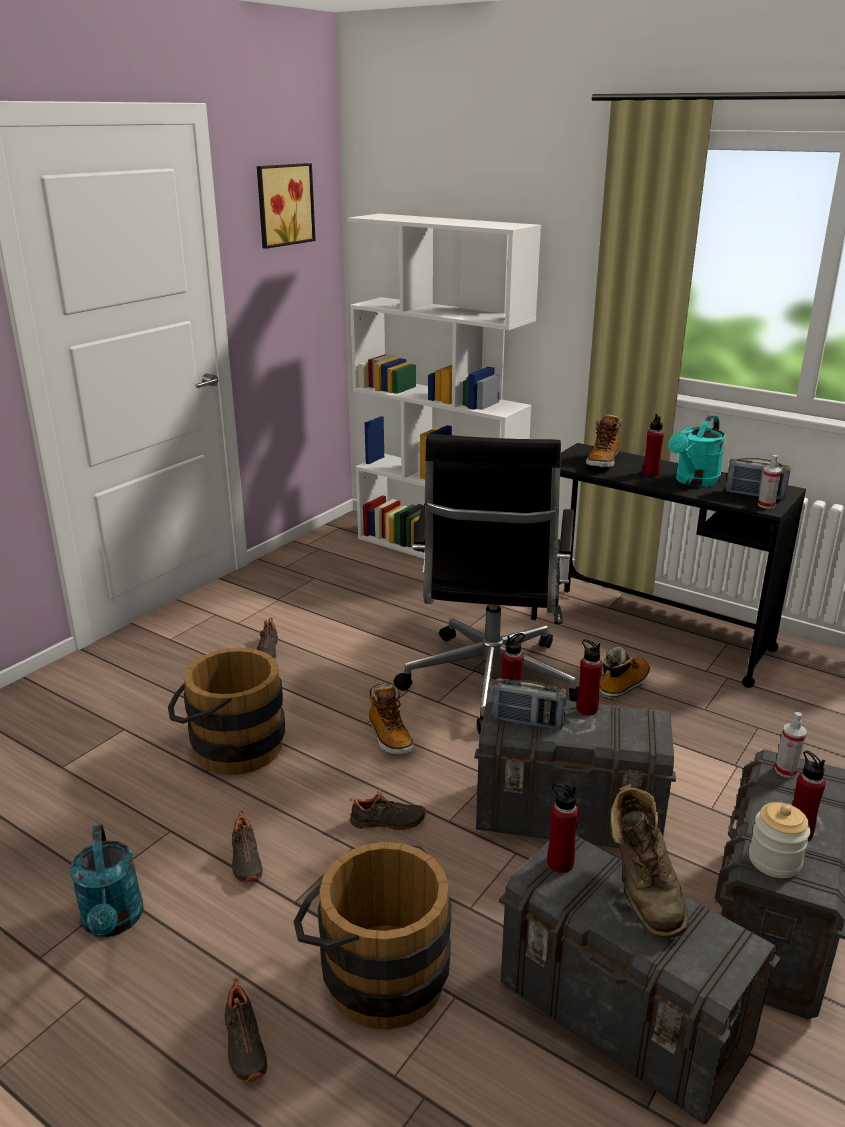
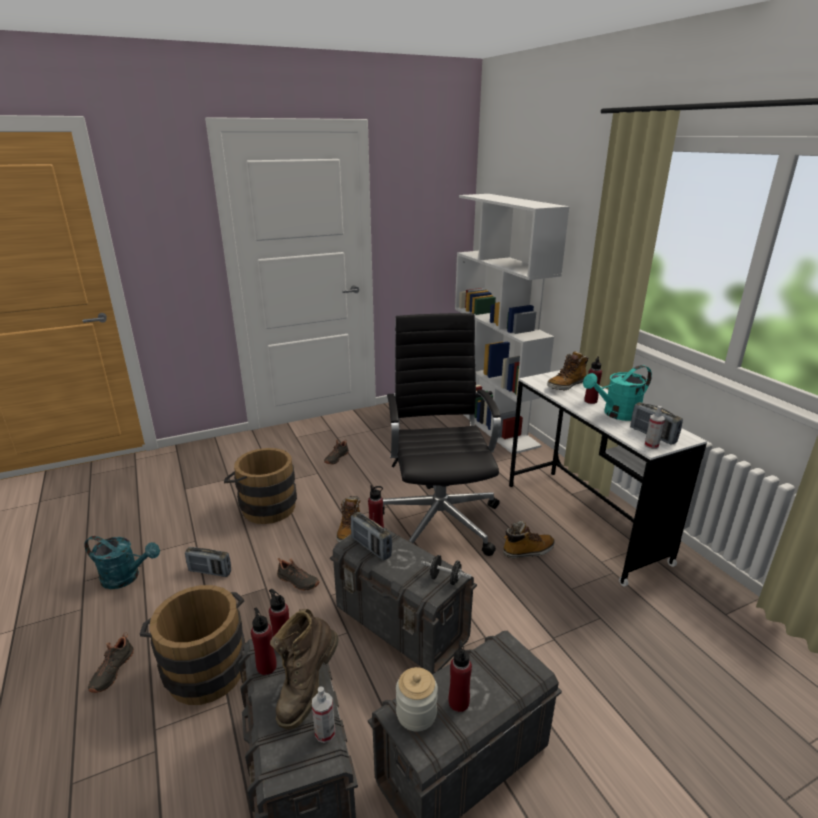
camera: 30 degrees right, 0 degrees up
(113, 922) = (126, 577): turquoise watering can -> turquoise watering can turned 90 degrees counterclockwise
(244, 860) = (210, 571): black shoe -> radio
(283, 205) = (424, 185): picture -> none
(489, 684) = (439, 519): black office chair -> black office chair turned 135 degrees clockwise
(587, 709) = (417, 553): red bottle -> red bottle (266, 666)
(648, 724) = (445, 579): none -> black dumbbell
(649, 634) = (583, 522): black desk -> white desk
(786, 770) = (504, 653): spray bottle -> spray bottle (325, 733)

